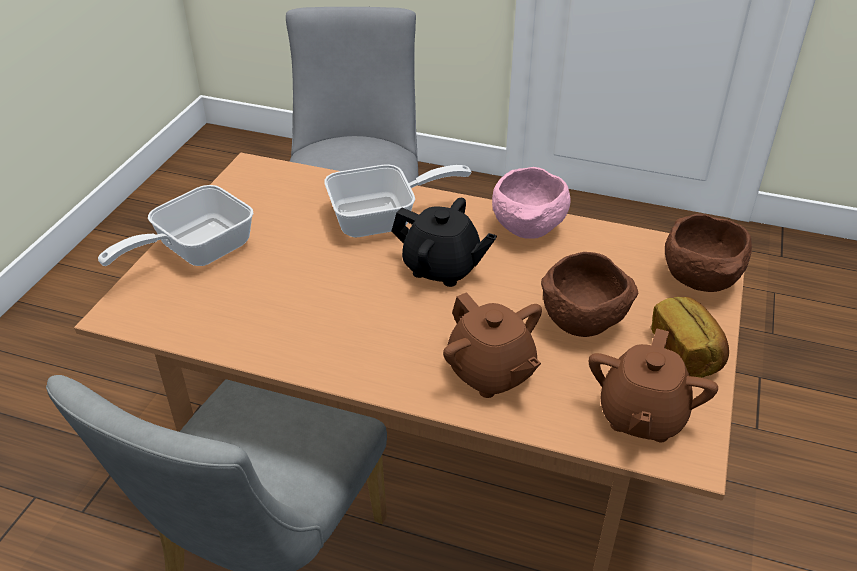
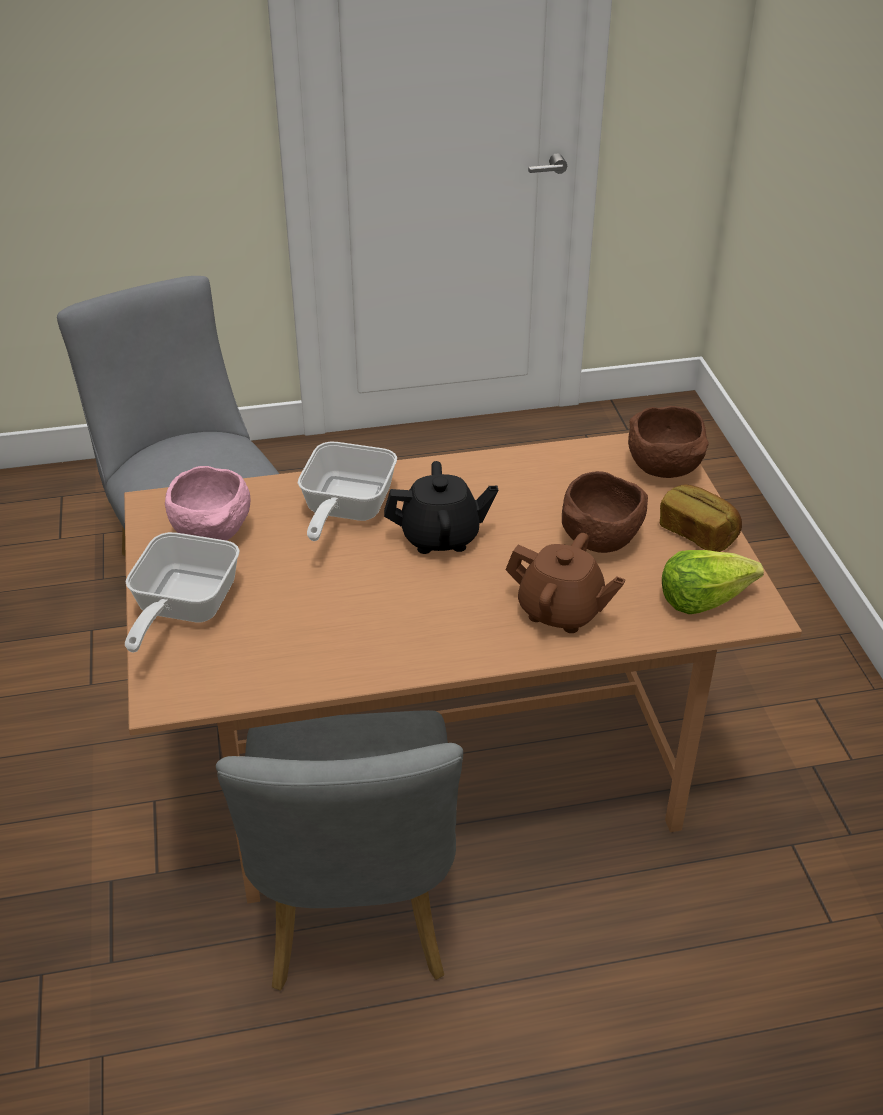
camera: 30 degrees left, 0 degrees up
(383, 219) = (344, 510): frying pan -> frying pan turned 150 degrees clockwise
(528, 230) = (488, 474): pink bowl -> pink bowl (213, 534)
(641, 416) = (703, 598): brown teapot -> lettuce

